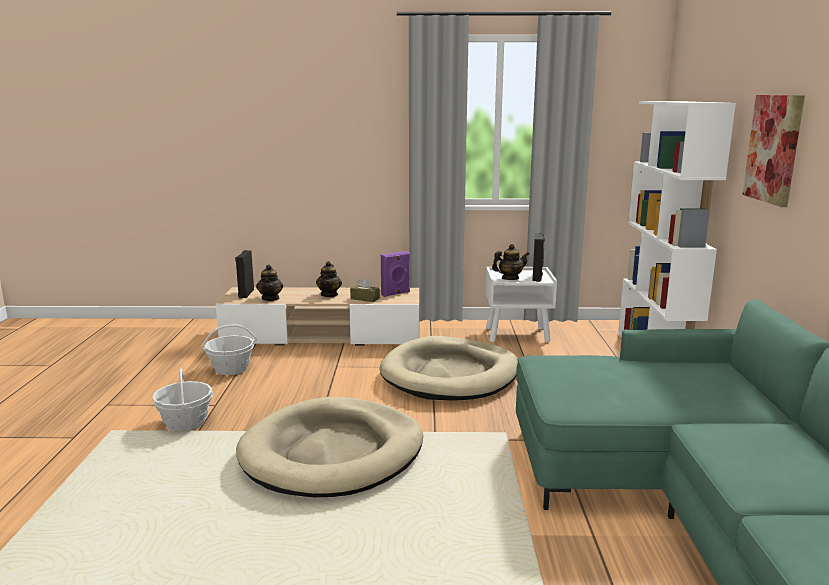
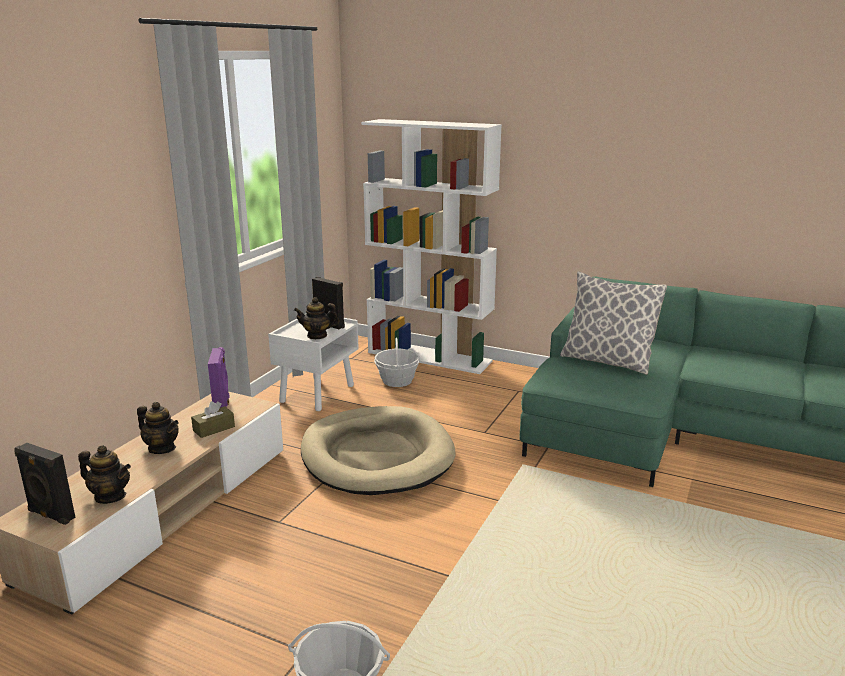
camera: 65 degrees left, 5 degrees up
(231, 369) = (188, 617): basket -> basket (397, 380)
(333, 453) = (505, 573): beige dog bed -> none
(510, 278) = (317, 335): teapot -> teapot turned 105 degrees counterclockwise
(637, 377) = (607, 361): none -> pillow
(774, 149) = (565, 161): picture -> none

